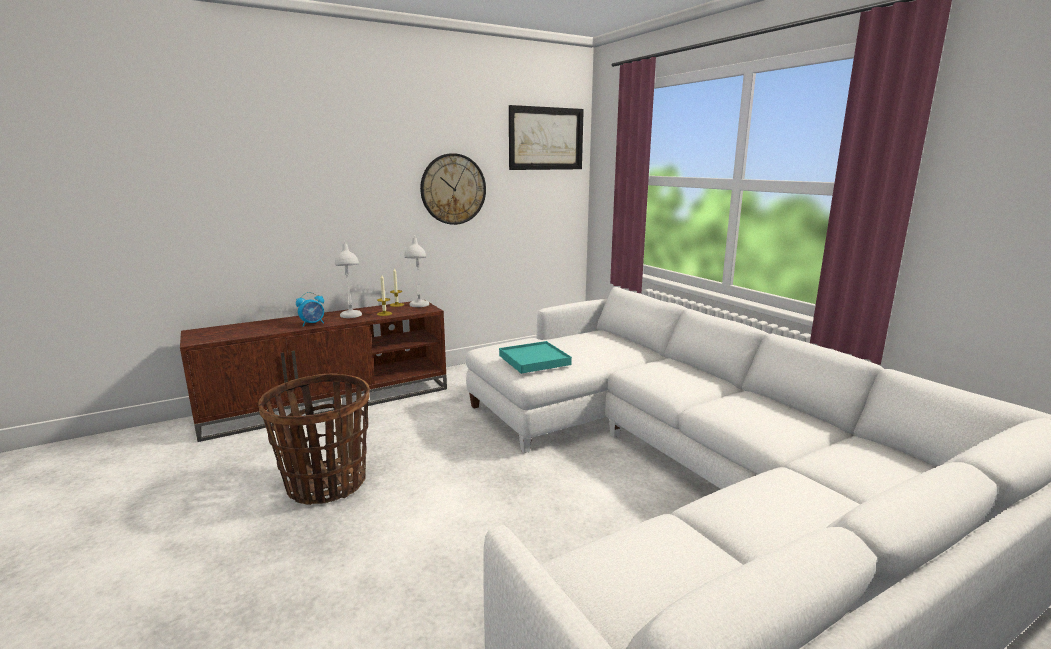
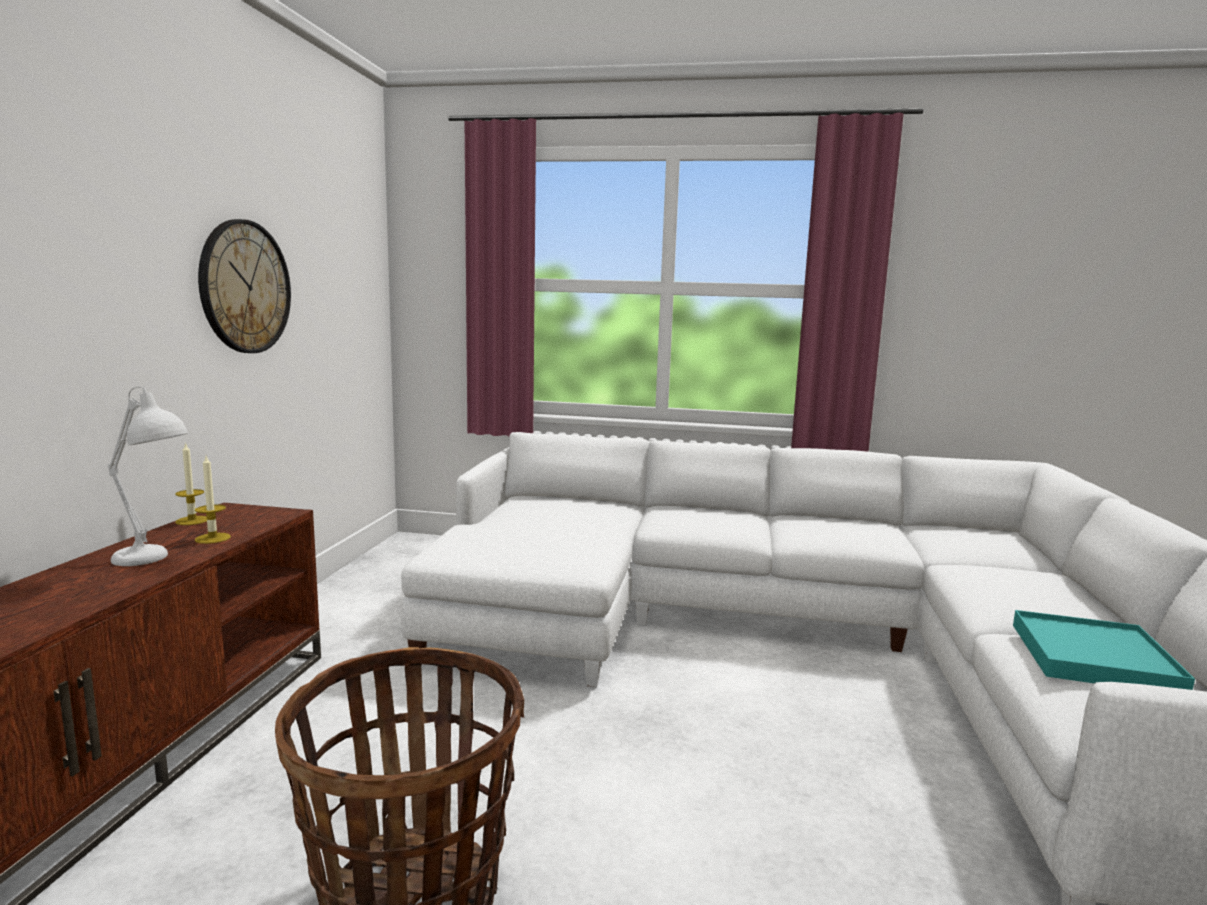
camera: 50 degrees left, 5 degrees down
(313, 324) = (91, 594): alarm clock -> none
(418, 307) = (248, 514): white table lamp -> none
(534, 360) = (547, 546): turquoise tray -> turquoise tray (1093, 658)
(546, 138) = (347, 214): picture -> none

